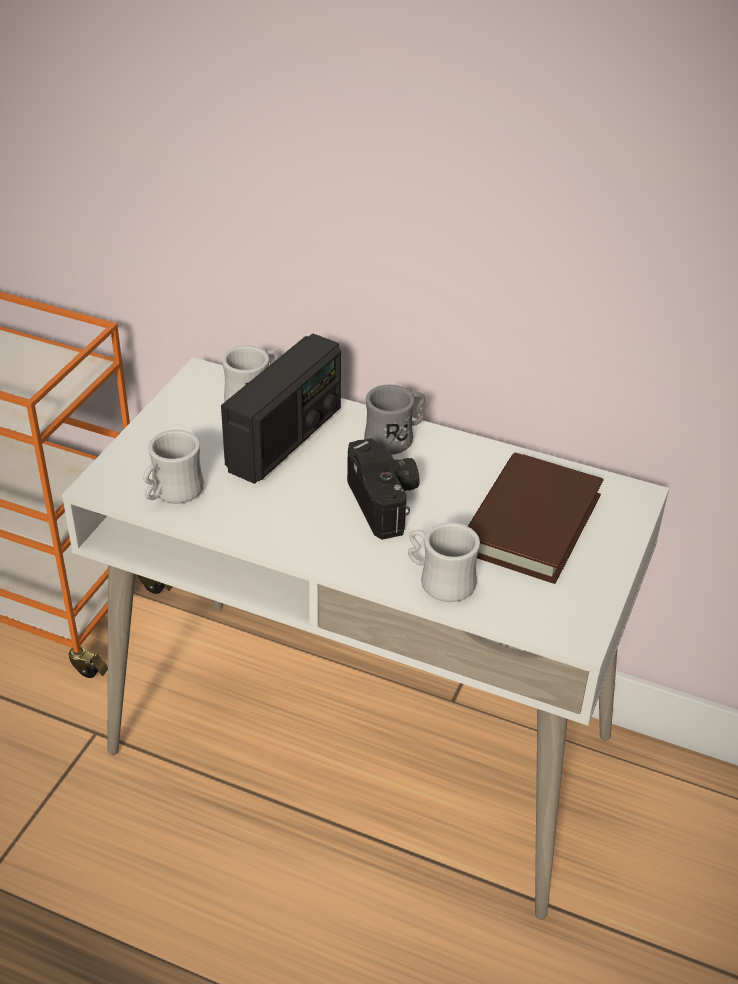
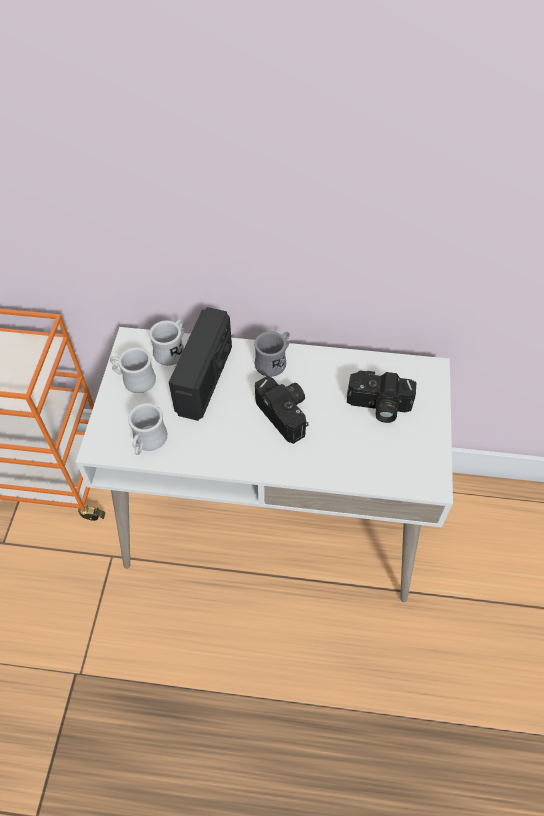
camera: 15 degrees left, 15 degrees up
(439, 581) = (339, 466): white mug -> white mug (134, 380)
(531, 523) = (378, 407): brown book -> camera

